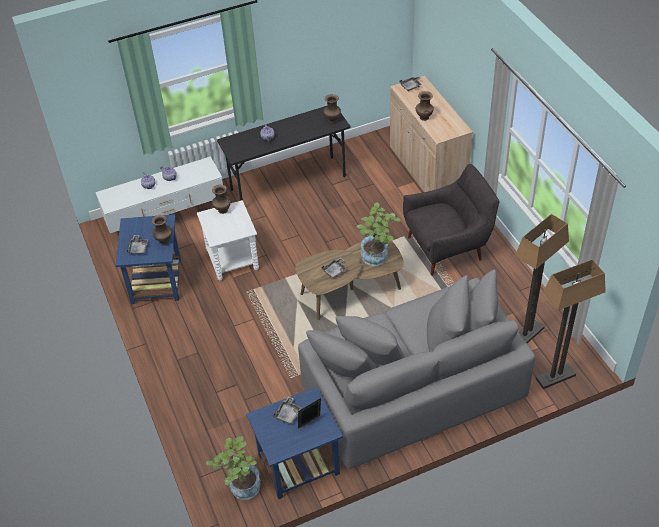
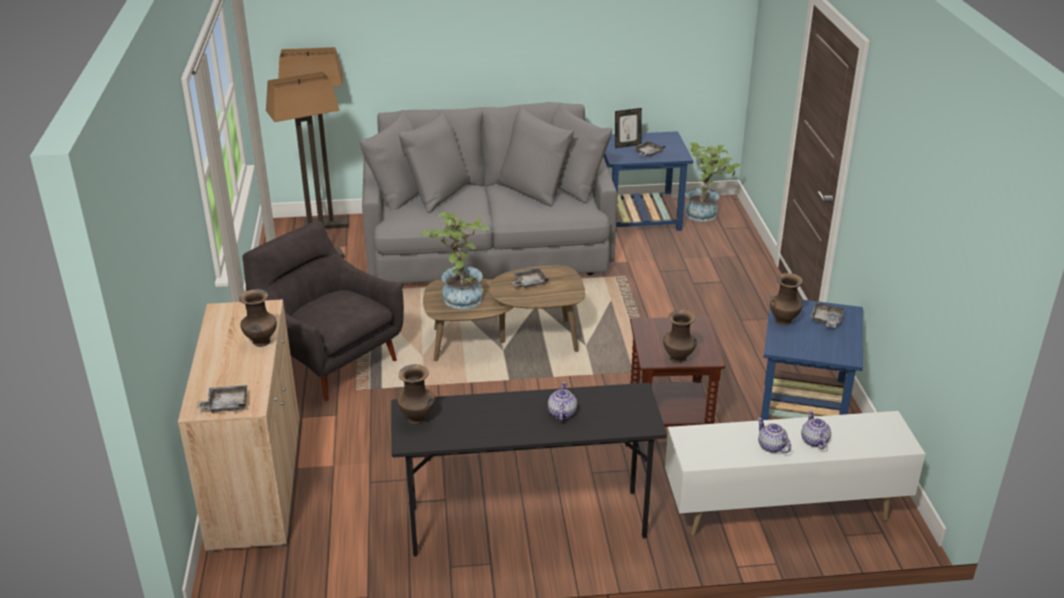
camera: 165 degrees left, 15 degrees down
(233, 260) = (669, 415): white side table -> brown side table
(448, 247) = (329, 360): grey armchair -> grey armchair turned 45 degrees clockwise

